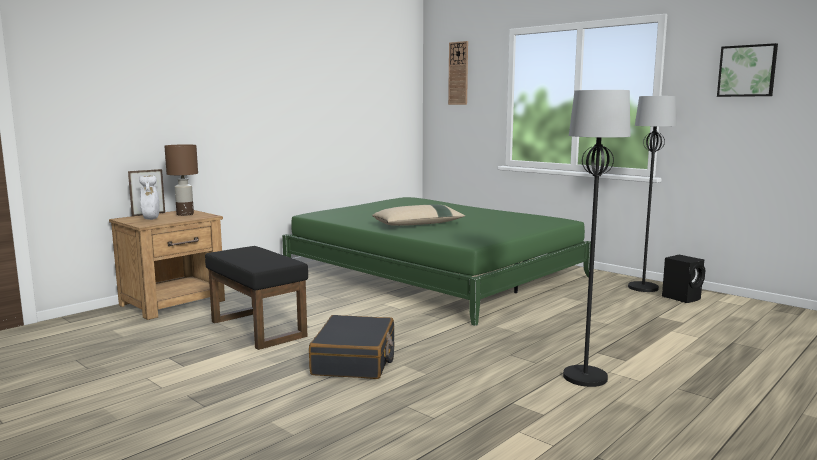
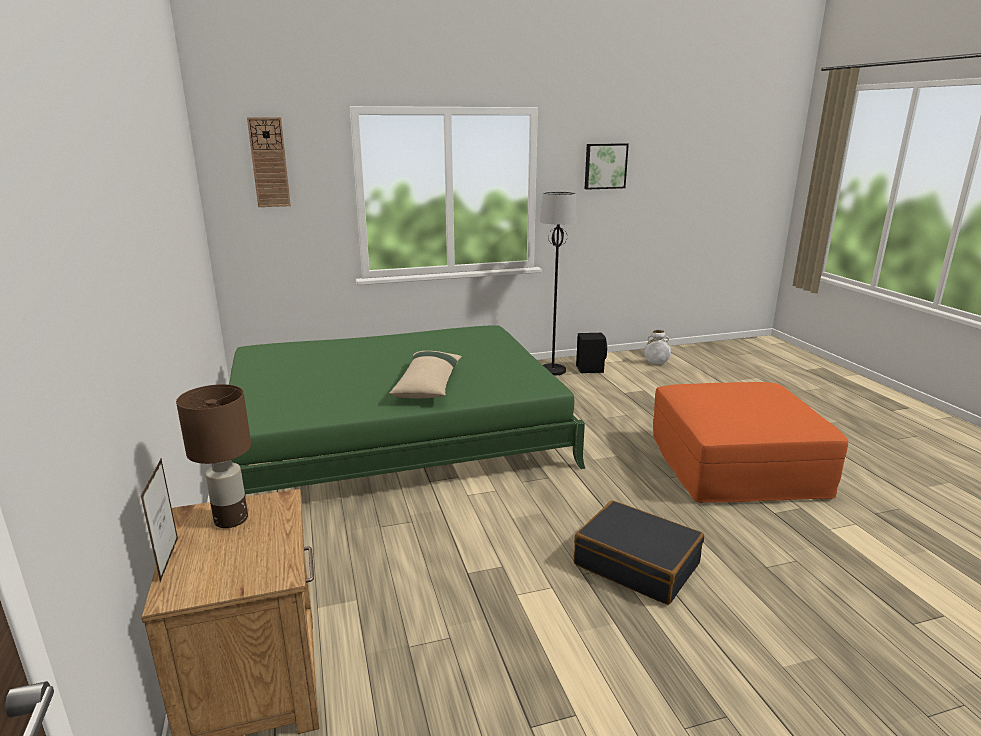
camera: 60 degrees left, 10 degrees up
(151, 219) = (230, 562): white vase -> white vase (656, 363)
(259, 329) = (477, 609): black ottoman -> none
(585, 377) = (735, 465): black floor lamp -> orange ottoman

